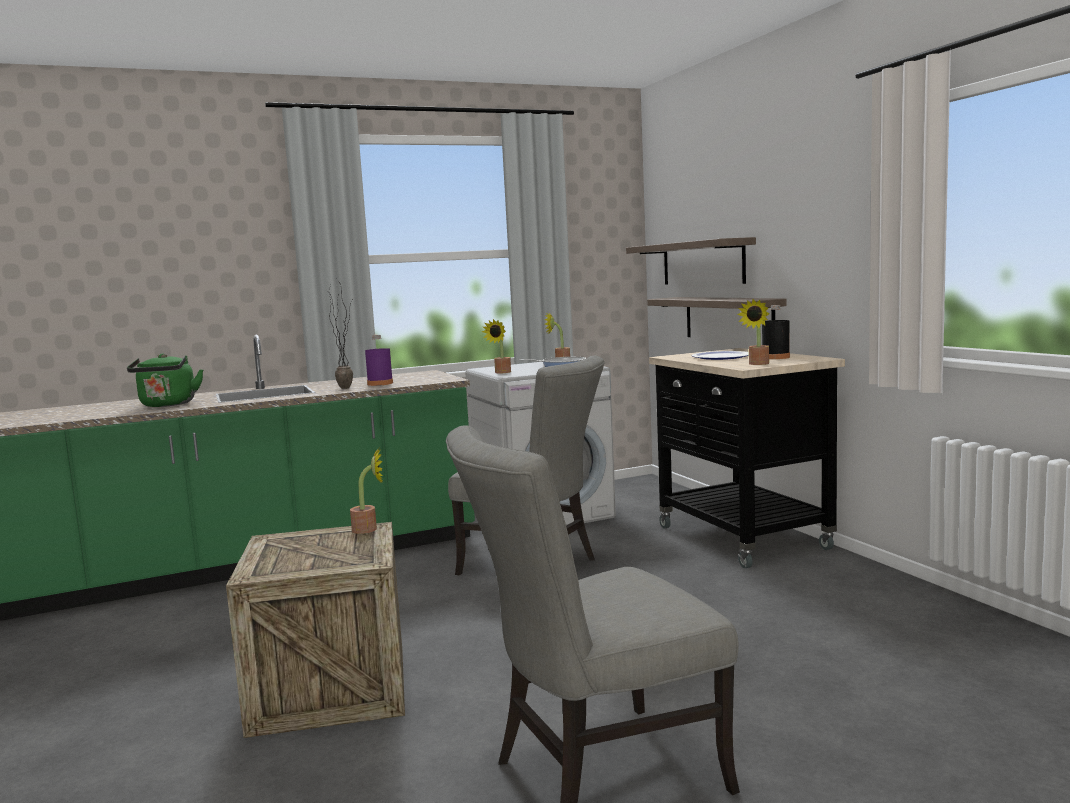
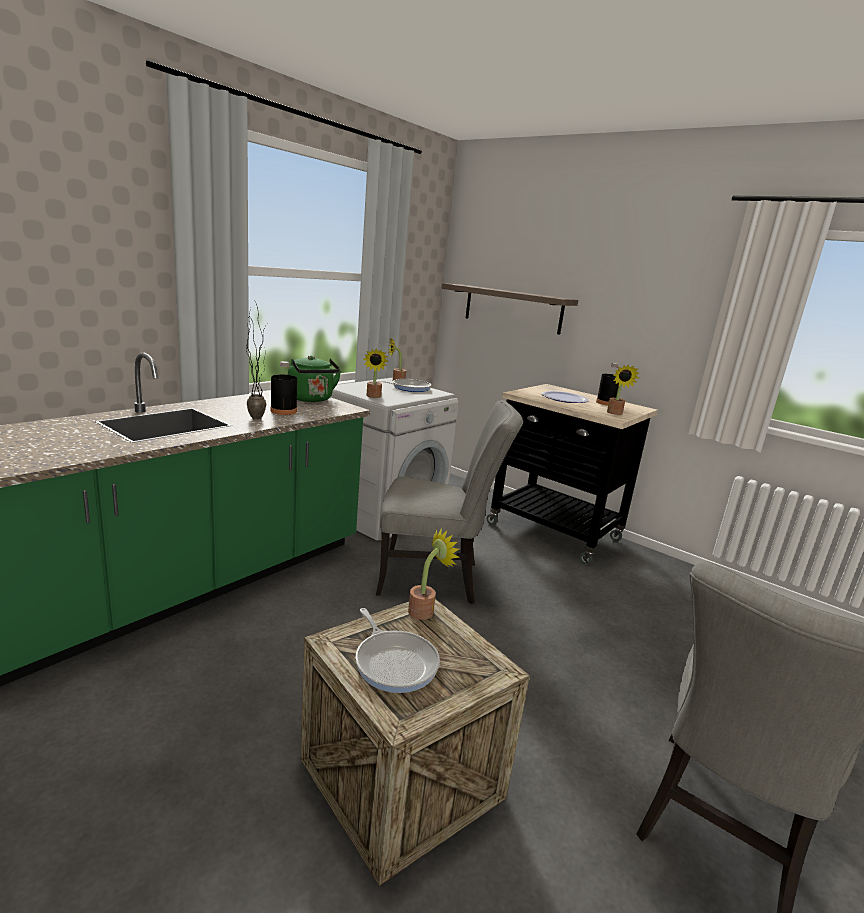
camera: 30 degrees left, 10 degrees up
(167, 405) = (61, 446): green kettle -> green kettle (312, 399)
(295, 551) = (394, 662): none -> frying pan
(380, 383) = (283, 411): purple bottle -> black bottle
(728, 319) = (534, 358): shelf -> none

